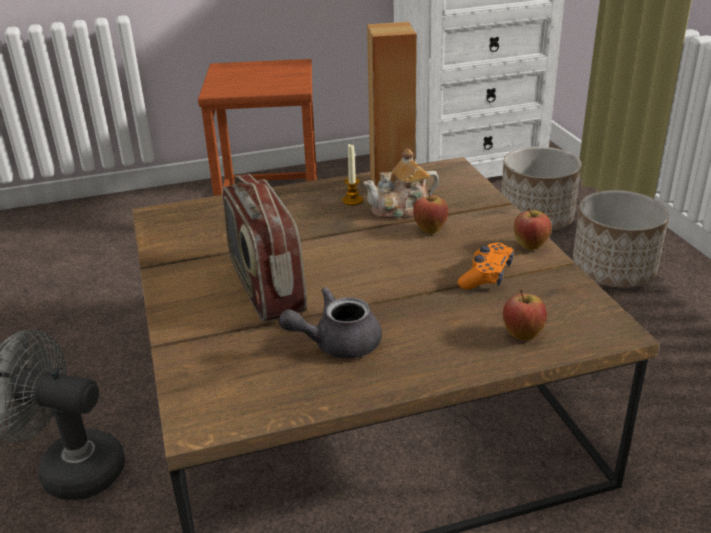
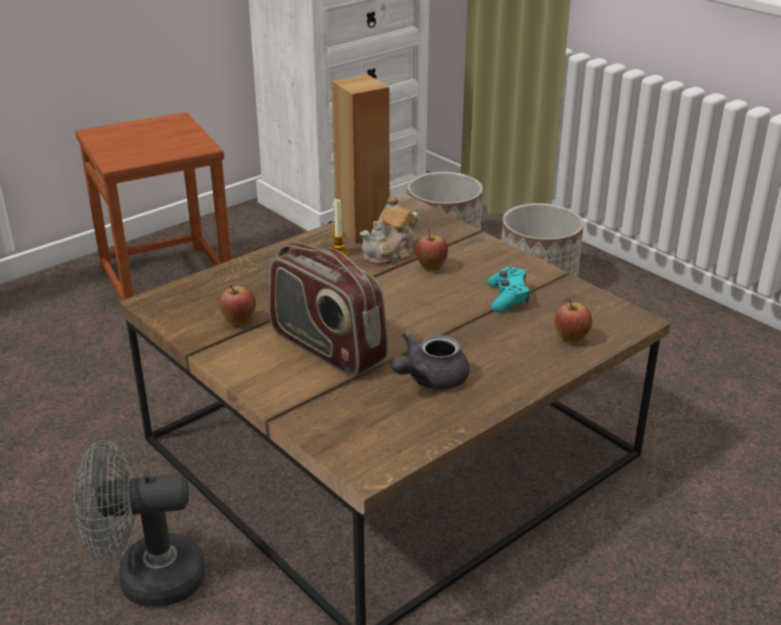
camera: 25 degrees left, 0 degrees up
(486, 276) = (507, 297): orange game controller -> turquoise game controller
(530, 247) = (525, 266): apple -> apple (239, 322)

